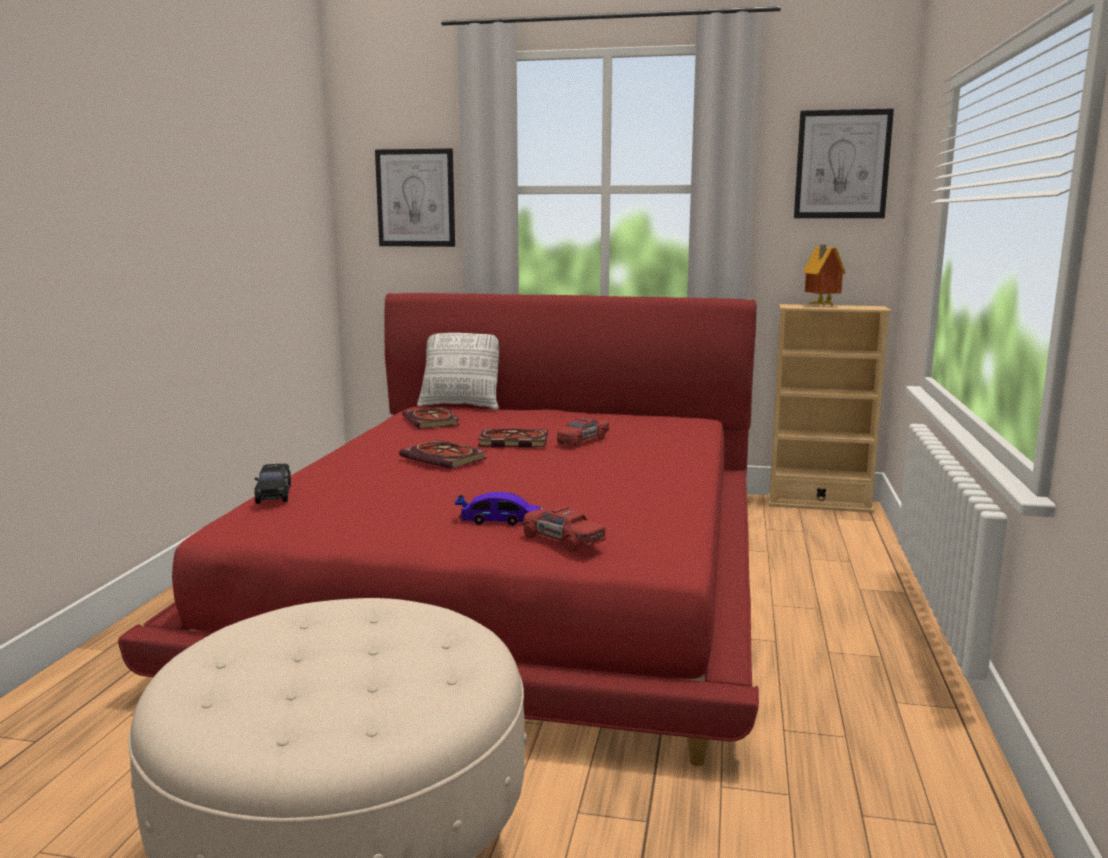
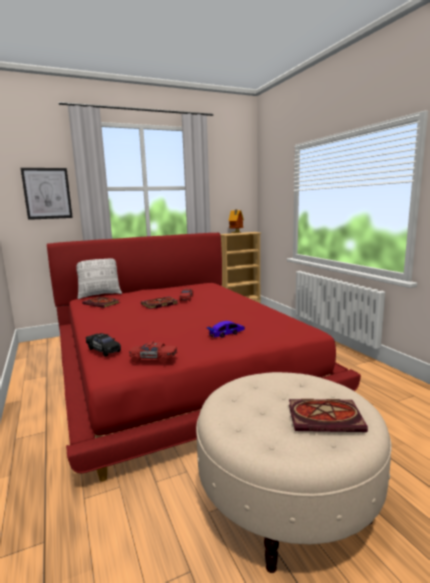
camera: 35 degrees left, 0 degrees up
(446, 458) = (149, 316): book -> book (326, 417)
(562, 541) = (267, 334): red toy car -> red toy car (153, 359)
(842, 164) = (235, 178): picture -> none

